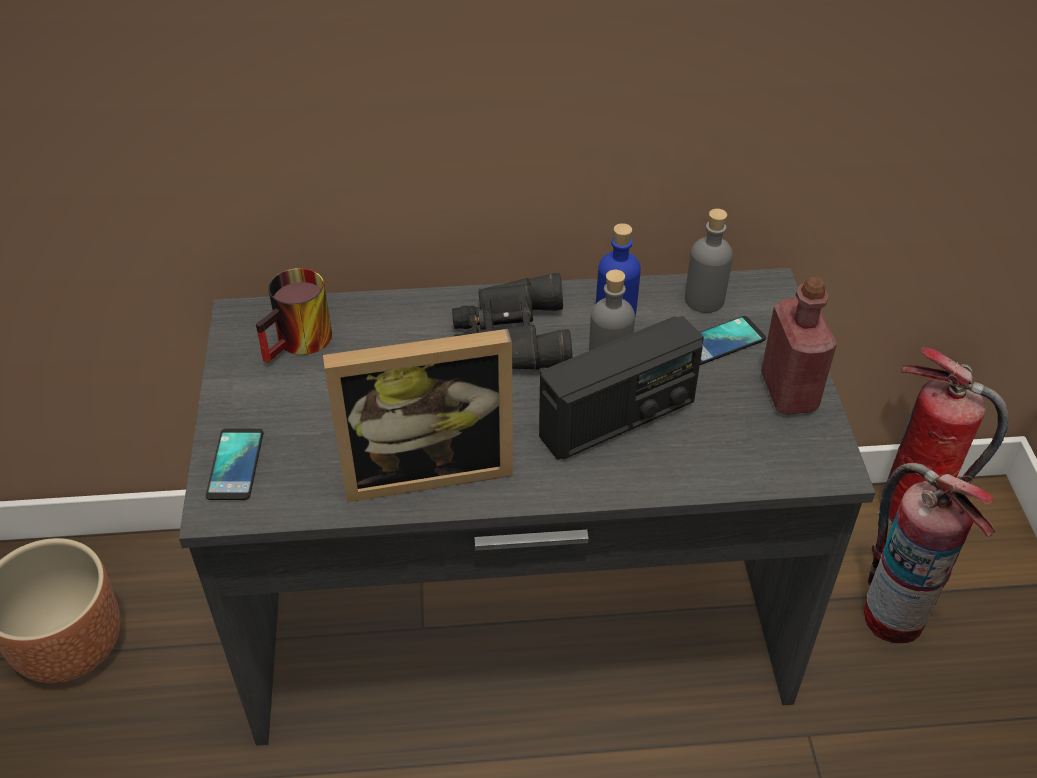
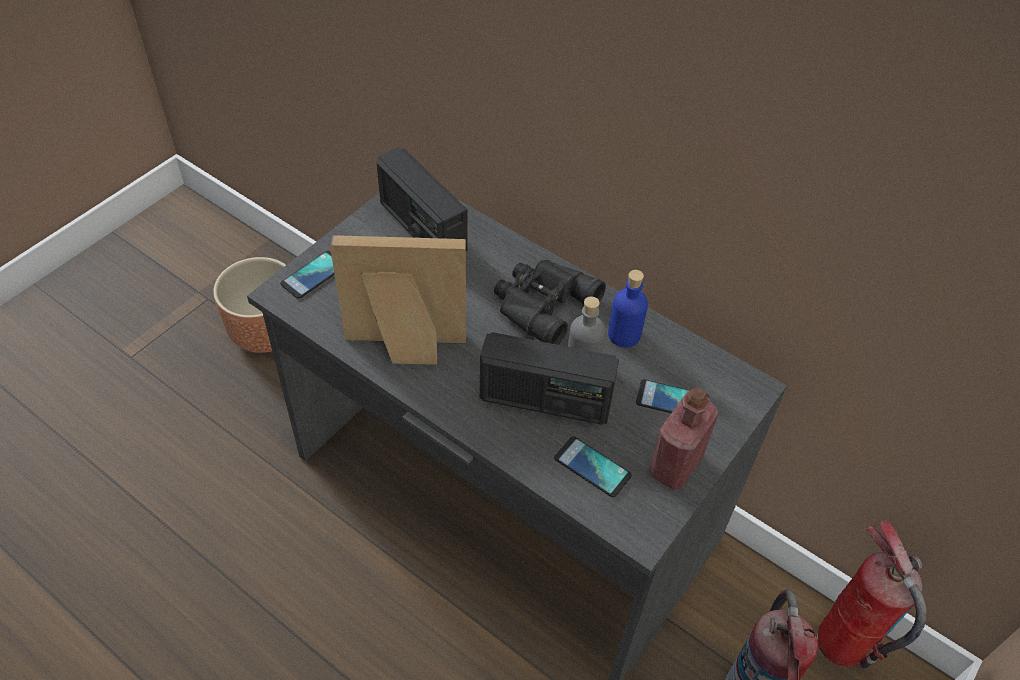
camera: 40 degrees right, 5 degrees up
(301, 344) = (422, 228): mug -> radio
(426, 467) = (404, 348): picture frame -> picture frame turned 150 degrees clockwise
(704, 299) = (695, 365): grey bottle -> none
(727, 444) = (592, 467): none -> phone

